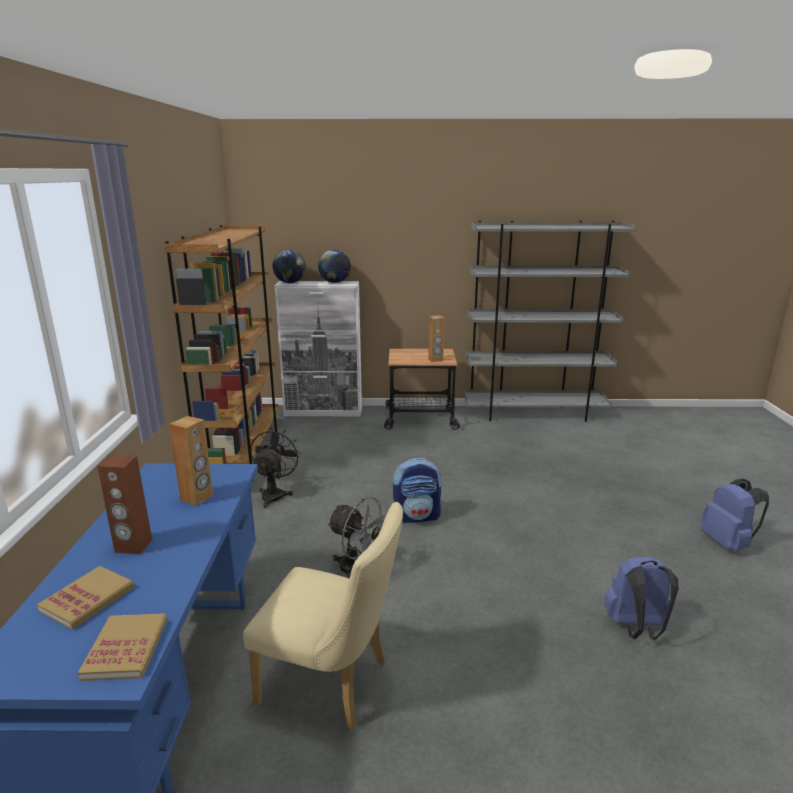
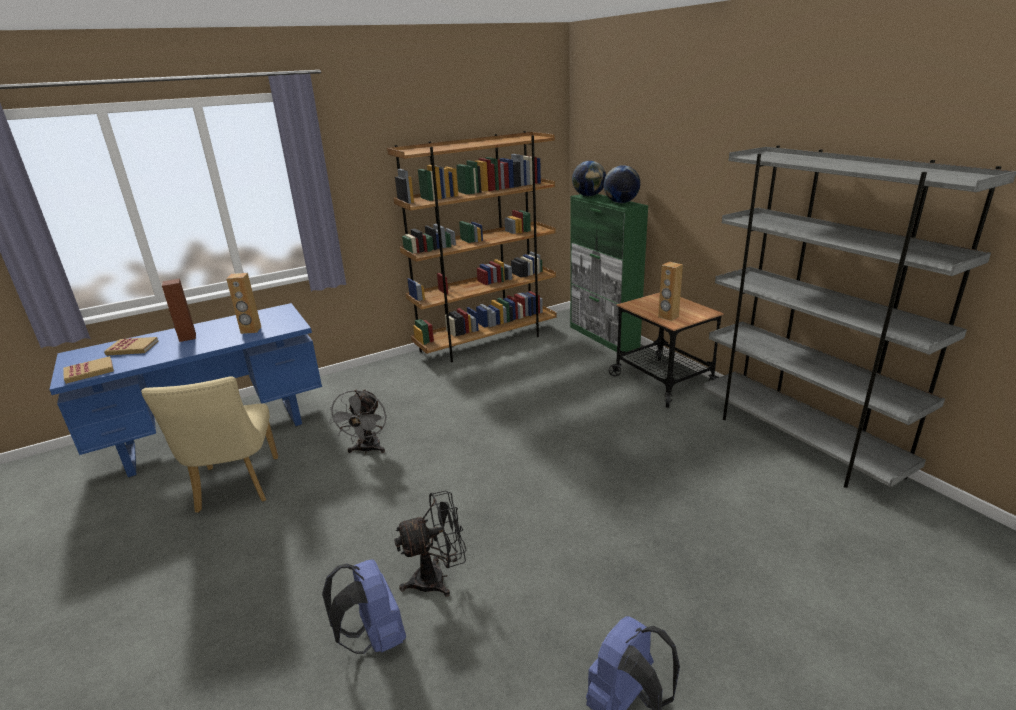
camera: 60 degrees right, 5 degrees up
(275, 494) = (441, 377): black fan -> black fan (438, 578)
(324, 411) = (604, 337): white cabinet -> green cabinet
(416, 516) = (467, 447): backpack -> none

